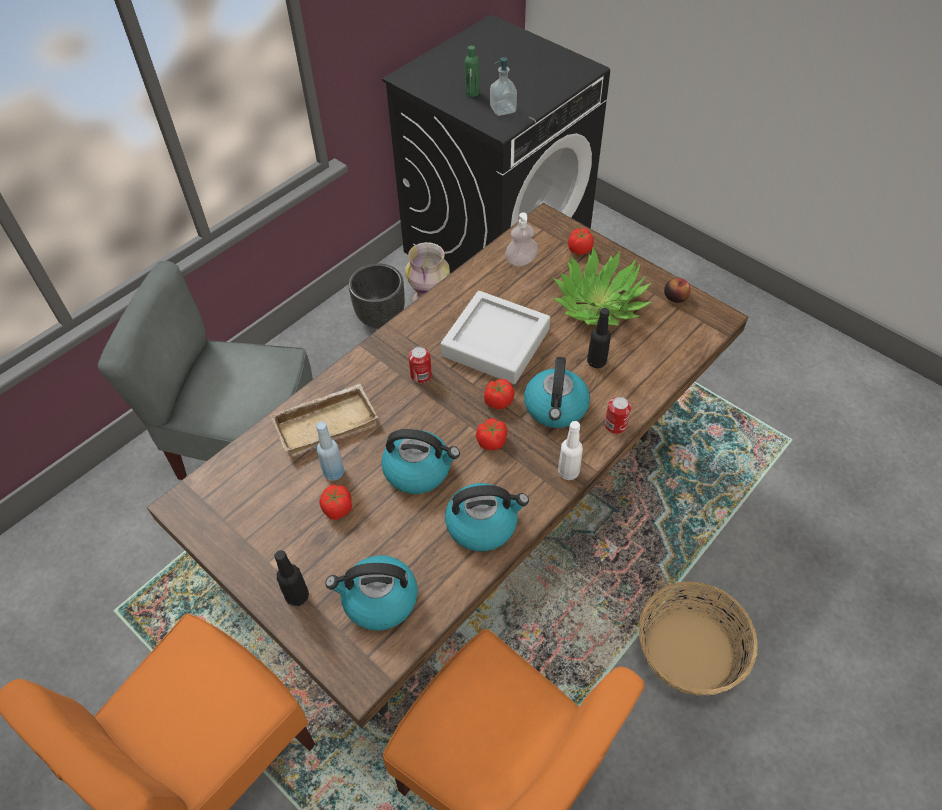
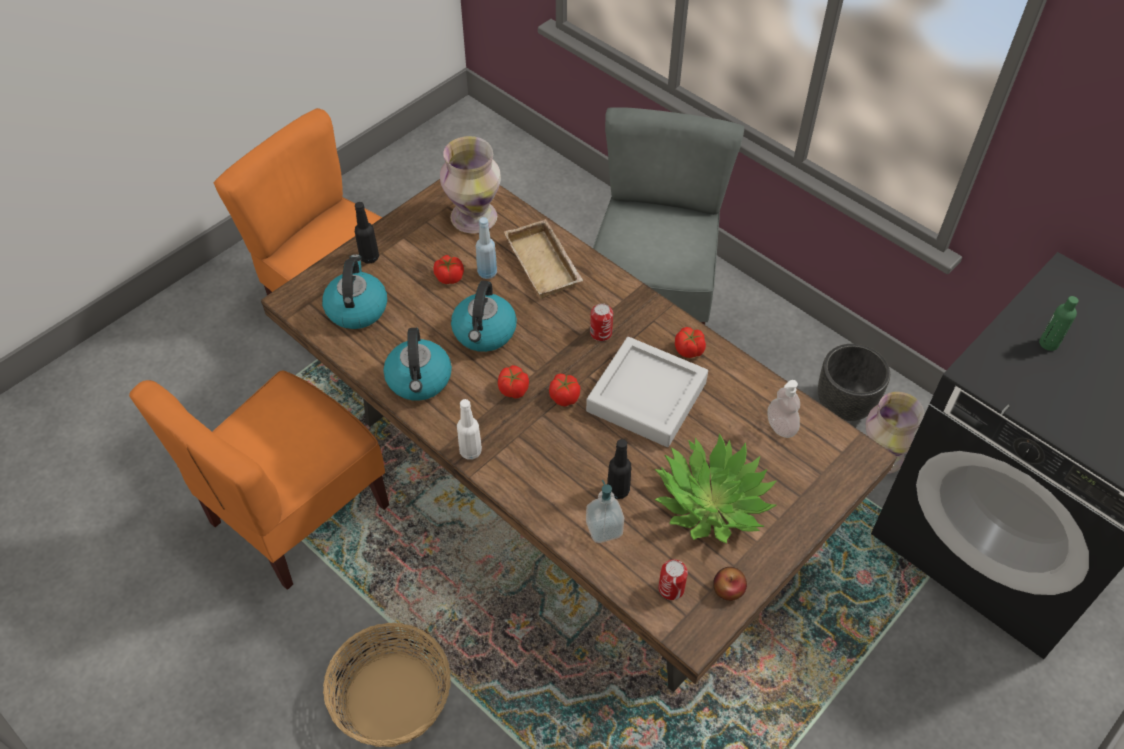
camera: 90 degrees right, 0 degrees up
(247, 490) = (475, 218): none -> vase
(503, 109) = (1018, 376): soap dispenser -> soap dispenser (604, 528)
(556, 408) = (553, 446): kettle -> none
(580, 249) = (809, 490): tomato -> tomato (689, 350)
(615, 425) = (527, 500): can -> can (671, 588)

